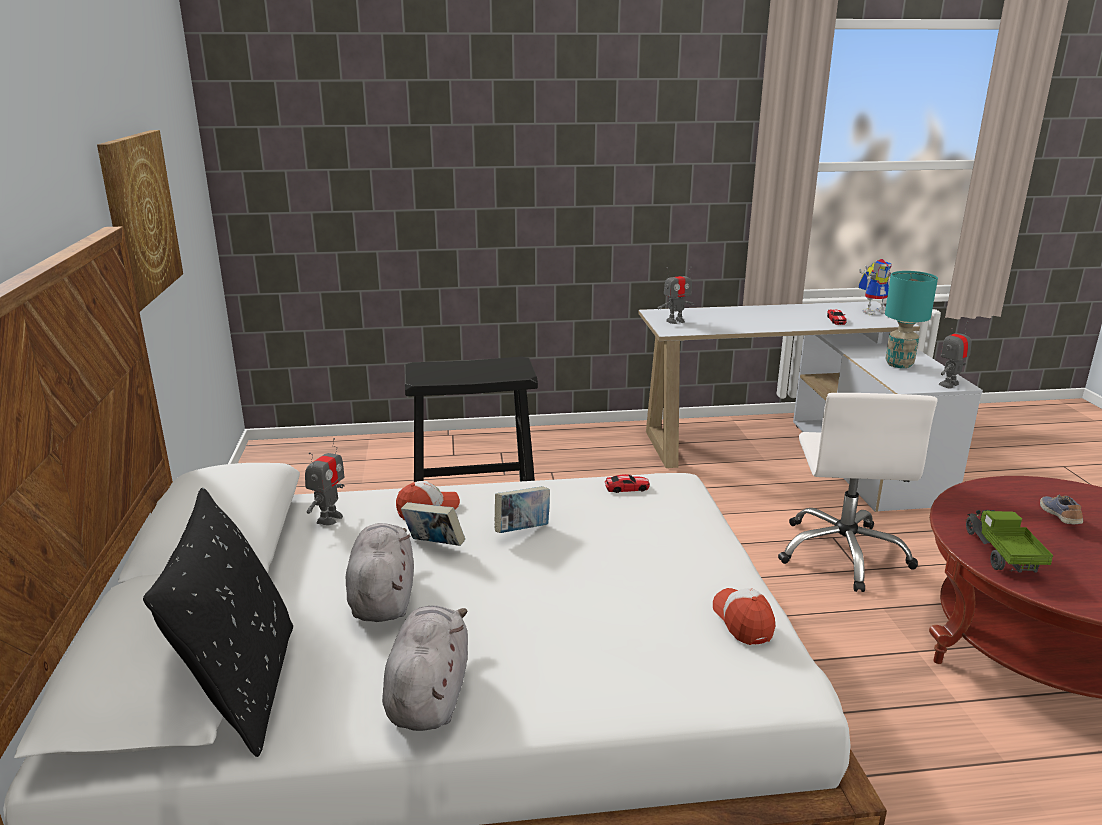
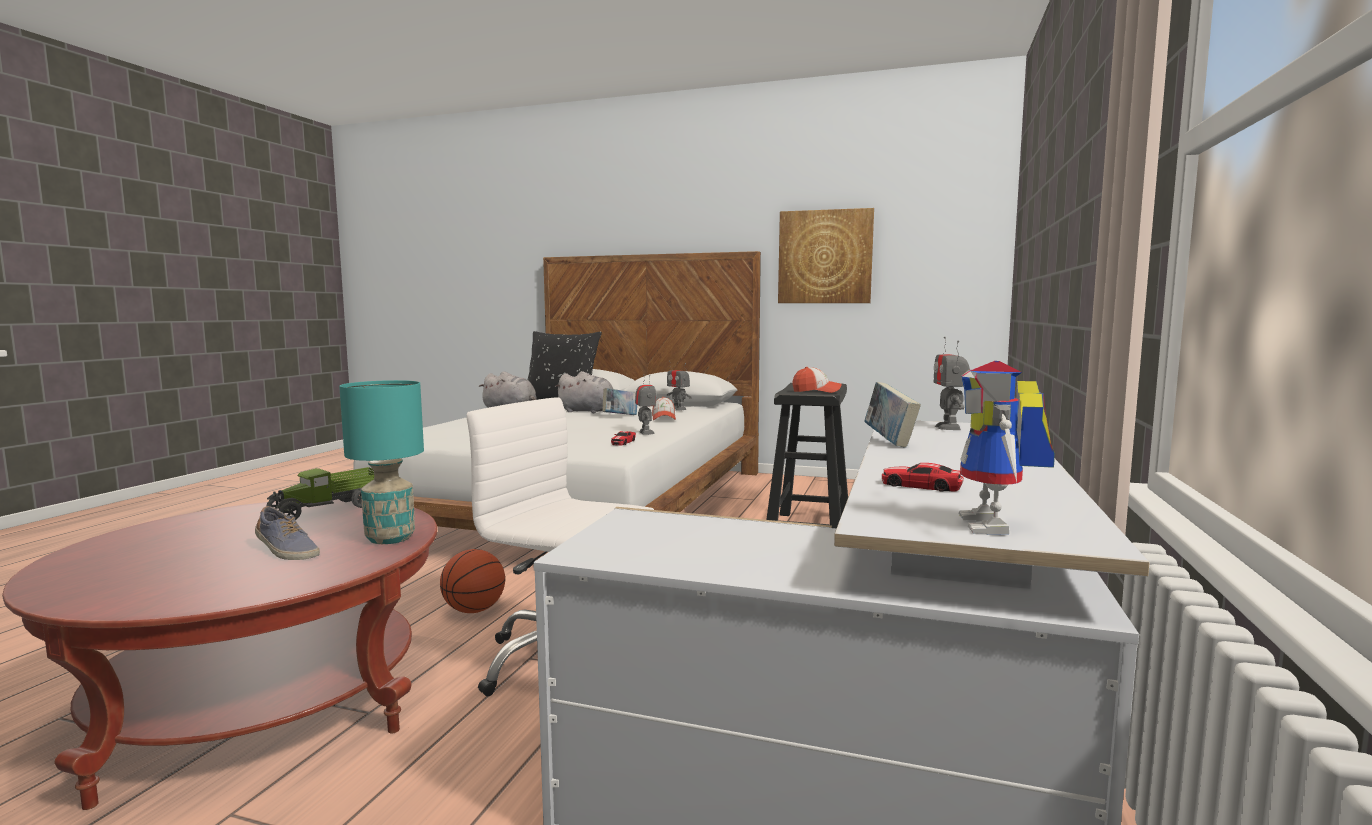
camera: 115 degrees right, 15 degrees down
(522, 530) = (608, 425): book -> book (889, 442)
(743, 621) = (443, 438): cap -> cap (816, 391)
(839, 631) = (474, 610): none -> basketball
(898, 364) = (735, 545): turquoise table lamp -> turquoise table lamp (391, 538)
(949, 384) = (592, 545): toy robot -> toy robot (646, 433)
(1000, 554) = (330, 509): toy truck -> toy truck turned 105 degrees clockwise

